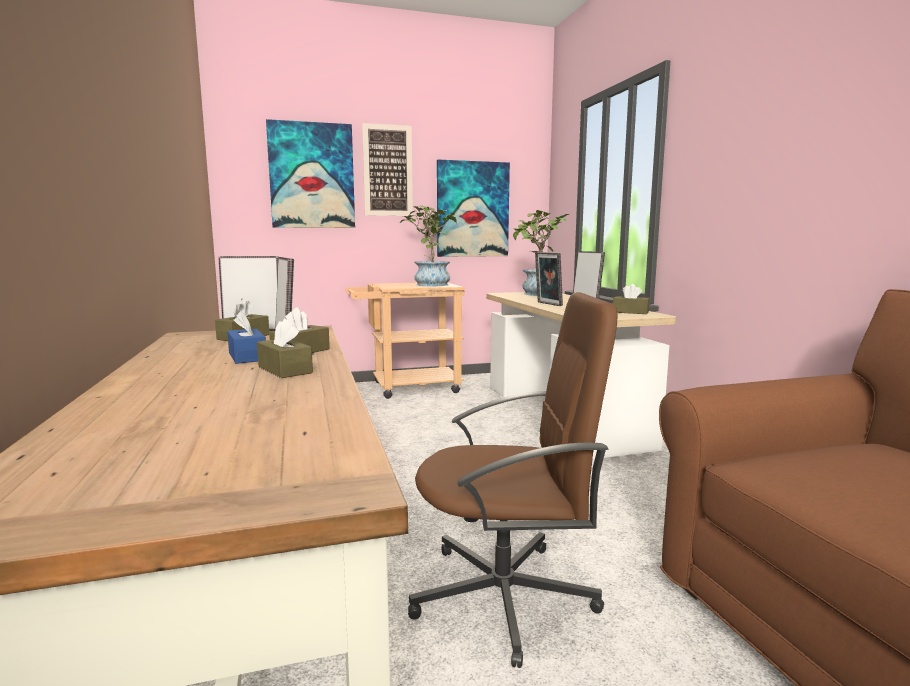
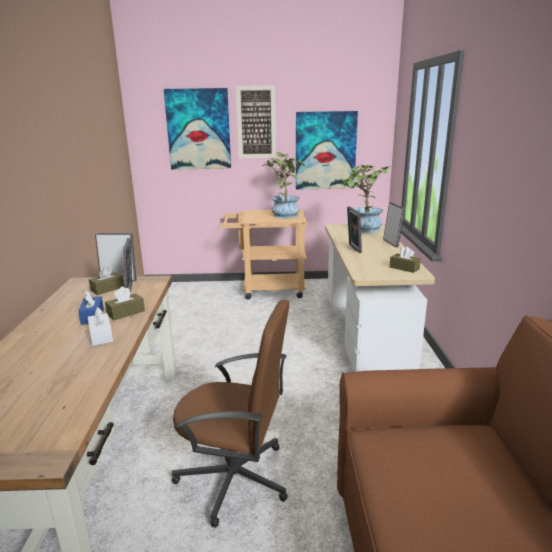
camera: 15 degrees right, 10 degrees up
(285, 370) = (101, 336): brown tissue box -> white tissue box

